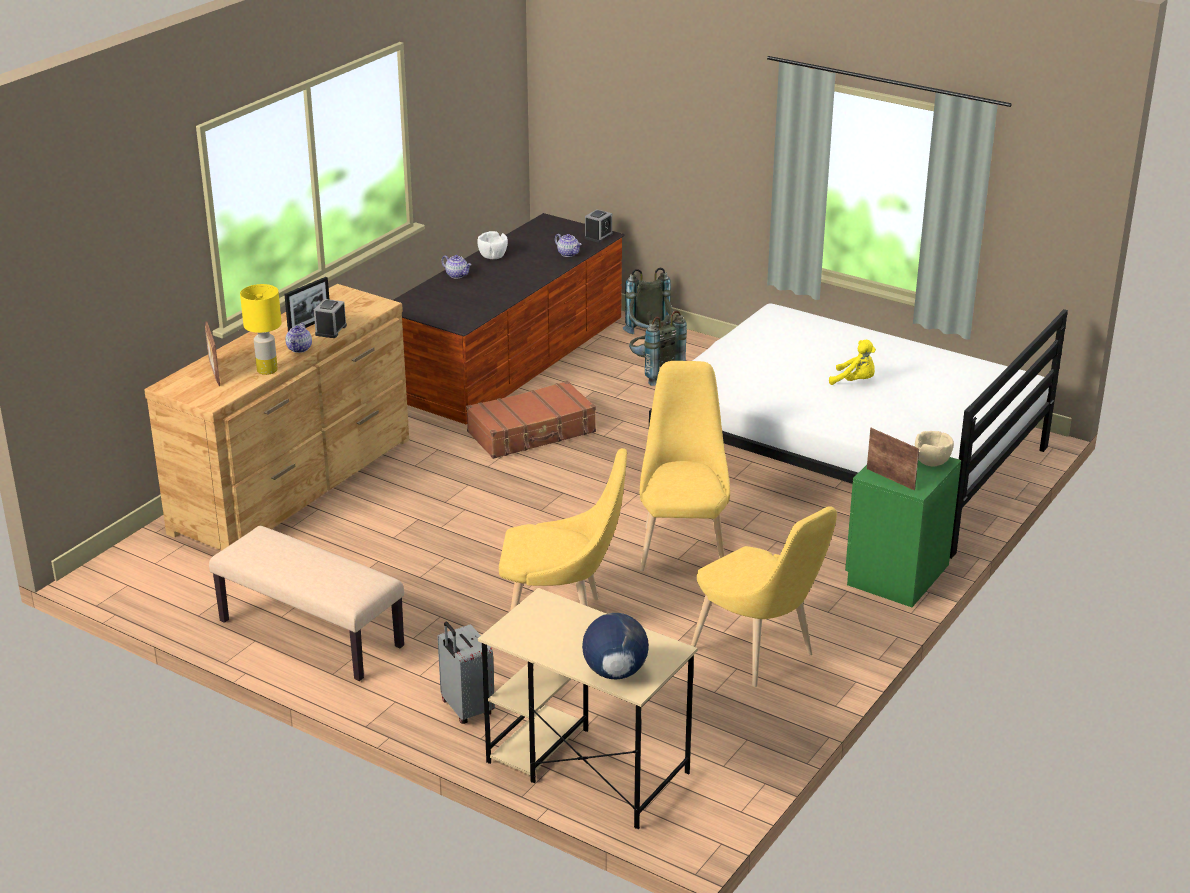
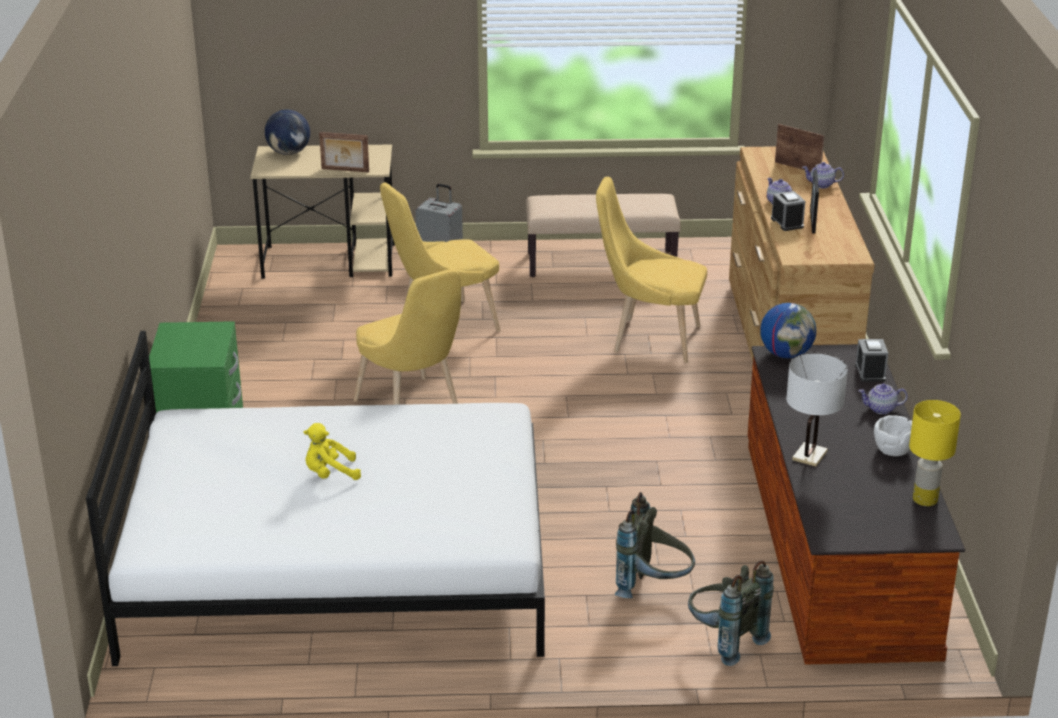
camera: 145 degrees right, 0 degrees up
(266, 370) = (767, 181): yellow table lamp -> yellow table lamp (925, 499)
(452, 321) = (786, 354): none -> globe
(532, 433) = (676, 462): brown suitcase -> none
(546, 268) = (809, 455): none -> white table lamp
(568, 254) = (821, 488): teapot -> teapot (821, 185)
(598, 236) = (834, 533): alarm clock -> alarm clock (870, 372)
(758, 655) = (273, 354): yellow chair -> yellow chair (649, 339)
(891, 478) = (199, 330): picture frame -> picture frame (345, 170)
(932, 461) = (172, 357): beige bowl -> none

